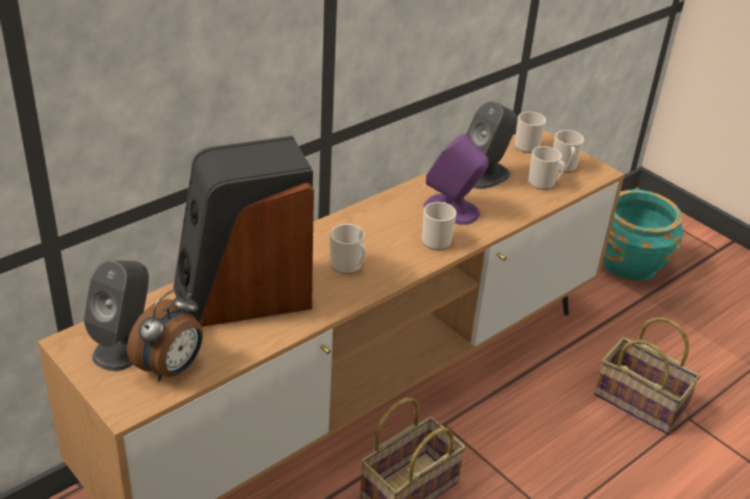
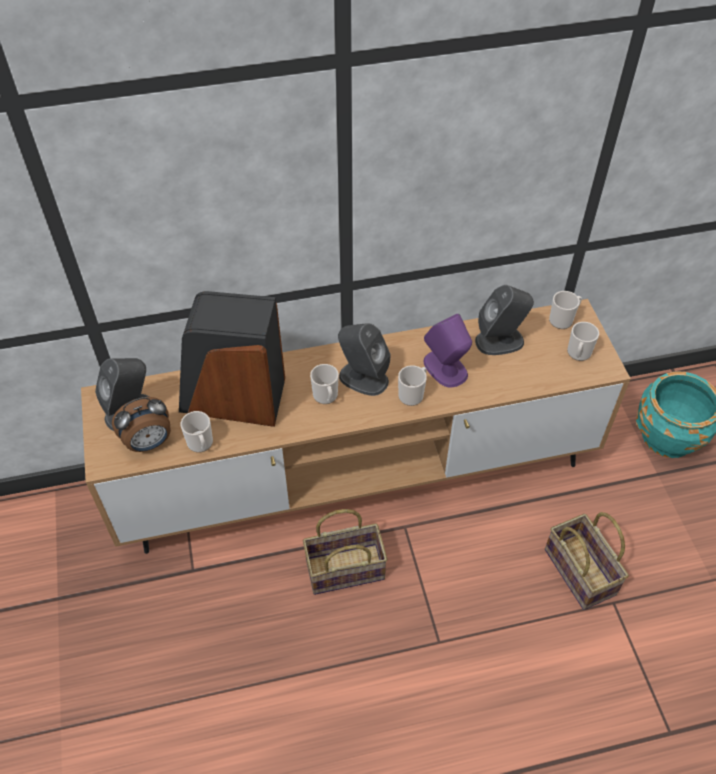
camera: 30 degrees right, 15 degrees up
(375, 240) = (363, 378): none -> grey speaker
(544, 184) = (546, 366): mug -> mug (201, 444)

